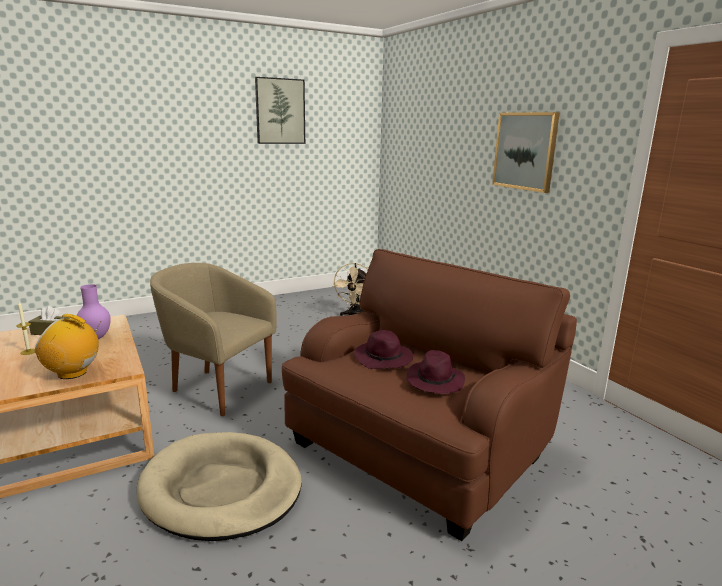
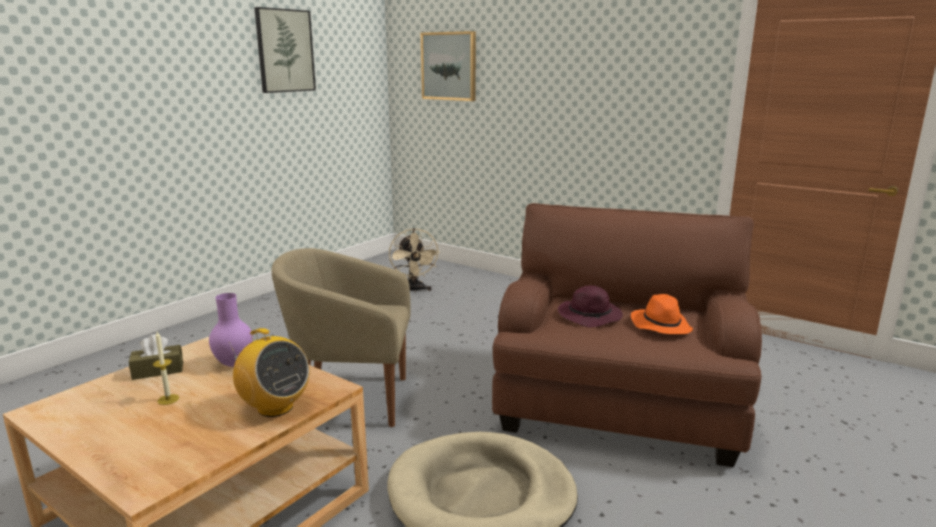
camera: 25 degrees left, 0 degrees up
(73, 373) = (275, 407): radio -> radio turned 120 degrees counterclockwise
(434, 381) = (660, 325): purple hat -> orange hat
(525, 151) = (603, 89): picture -> picture (449, 66)

